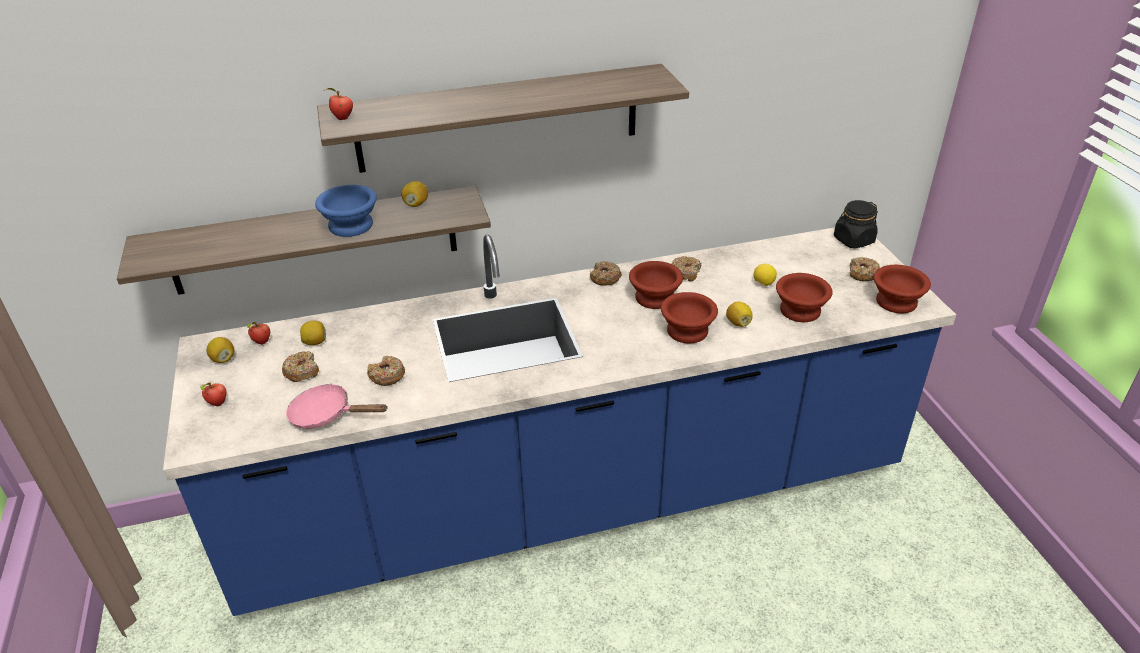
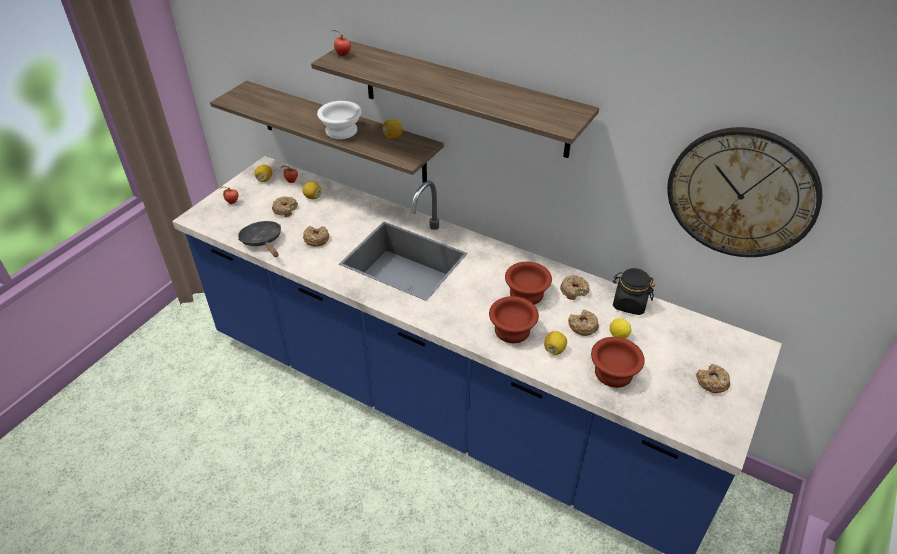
camera: 45 degrees right, 5 degrees up
(327, 415) = (263, 241): pink frying pan -> black frying pan
(349, 226) = (340, 131): blue bowl -> white bowl
(605, 278) = (516, 260): donut -> donut (582, 326)
(805, 94) = (741, 193): none -> wall clock
(853, 240) = (749, 352): black jar -> black jar (629, 304)
(897, 303) = (703, 423): brown bowl -> none

